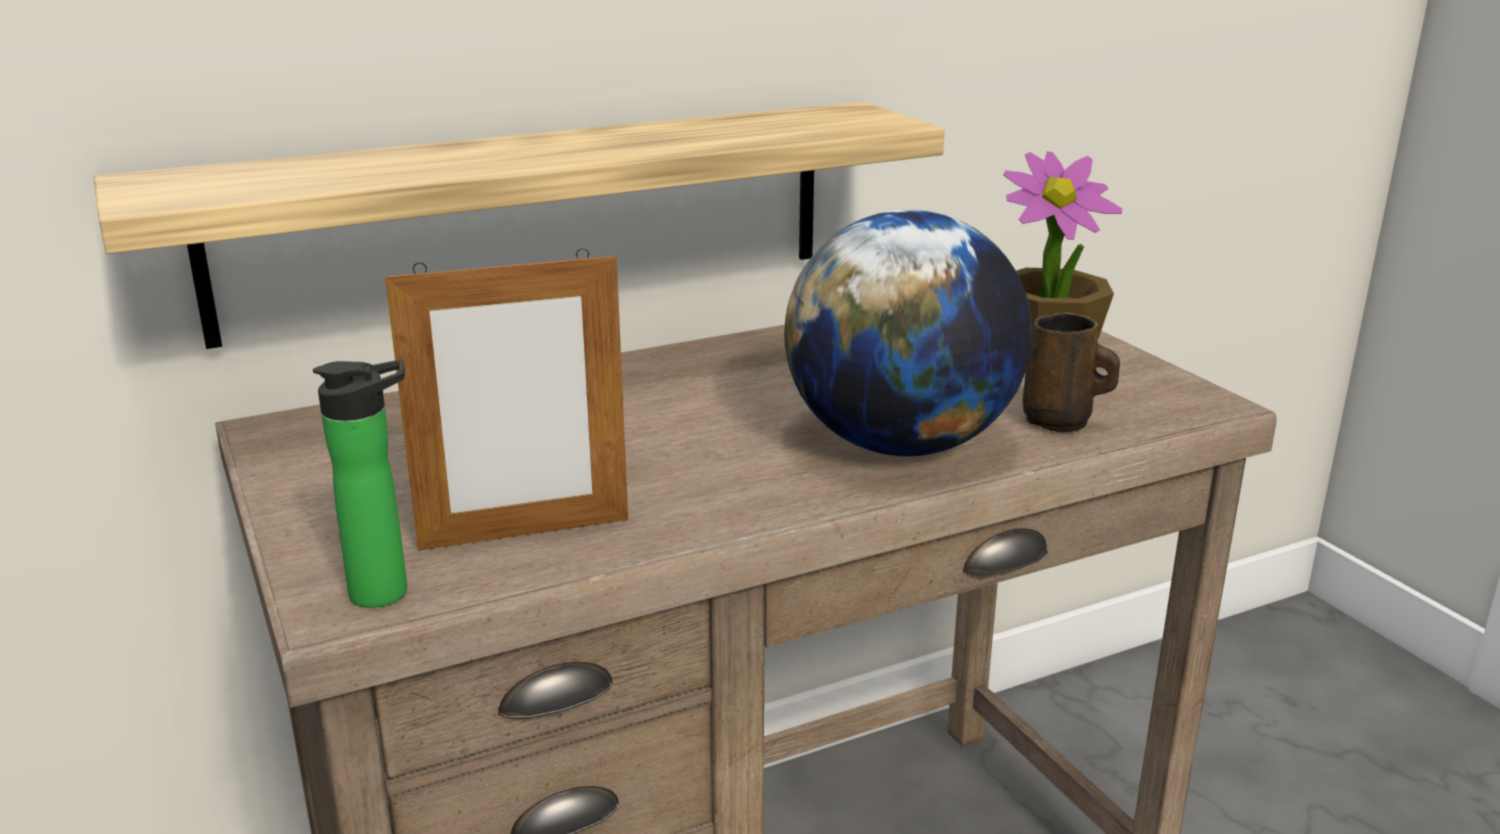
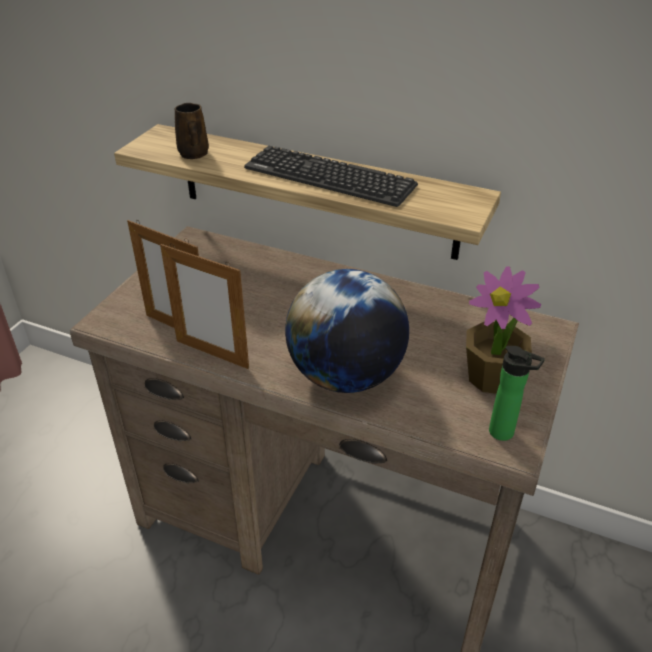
camera: 50 degrees right, 15 degrees up
(388, 592) = (117, 325): bottle -> bottle (505, 433)
(620, 141) = (329, 177): none -> keyboard
(662, 527) = (212, 354): none -> picture frame
(1061, 422) = (426, 410): brown mug -> brown mug (193, 154)

